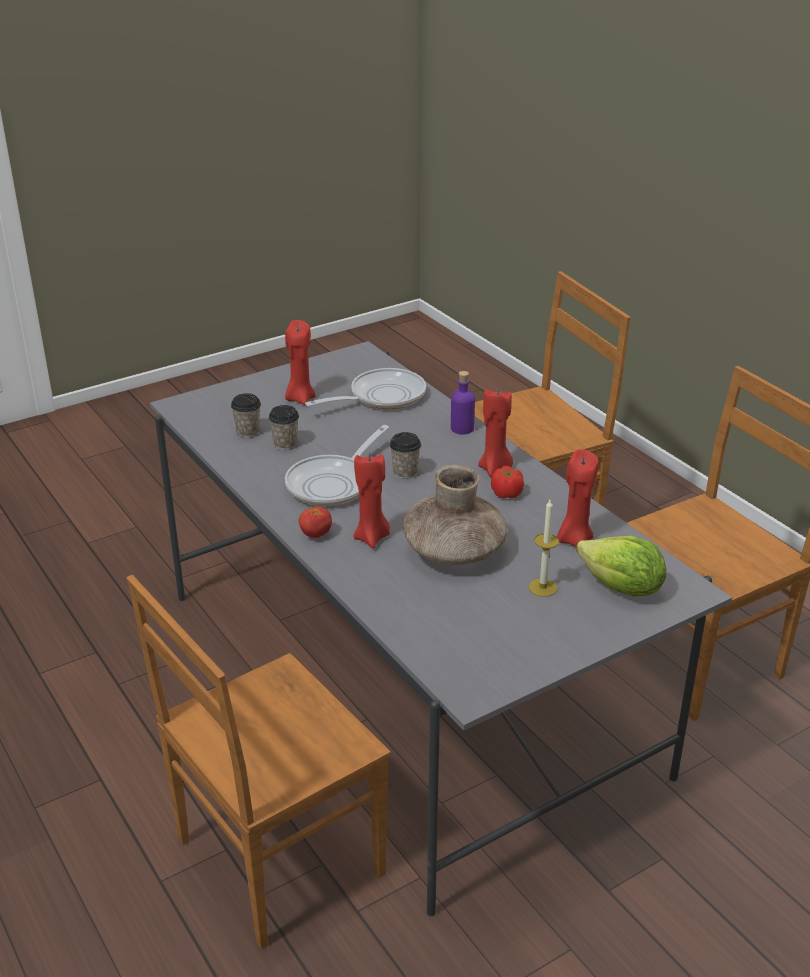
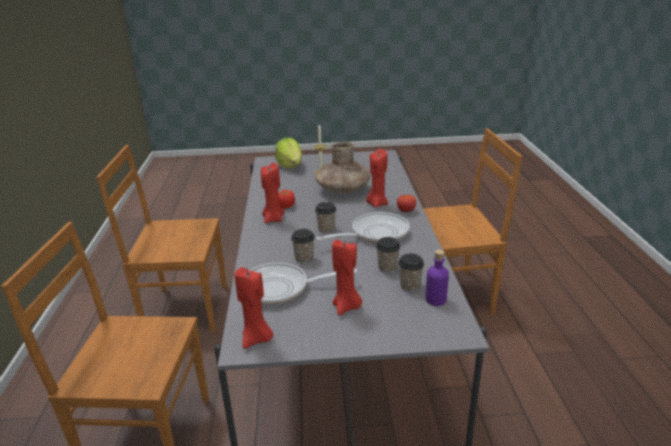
camera: 150 degrees left, 5 degrees down
(391, 430) = (304, 258): none -> cup
(462, 428) = (258, 247): purple bottle -> purple bottle (435, 299)
(574, 539) = (283, 183): red candle -> red candle (257, 339)

